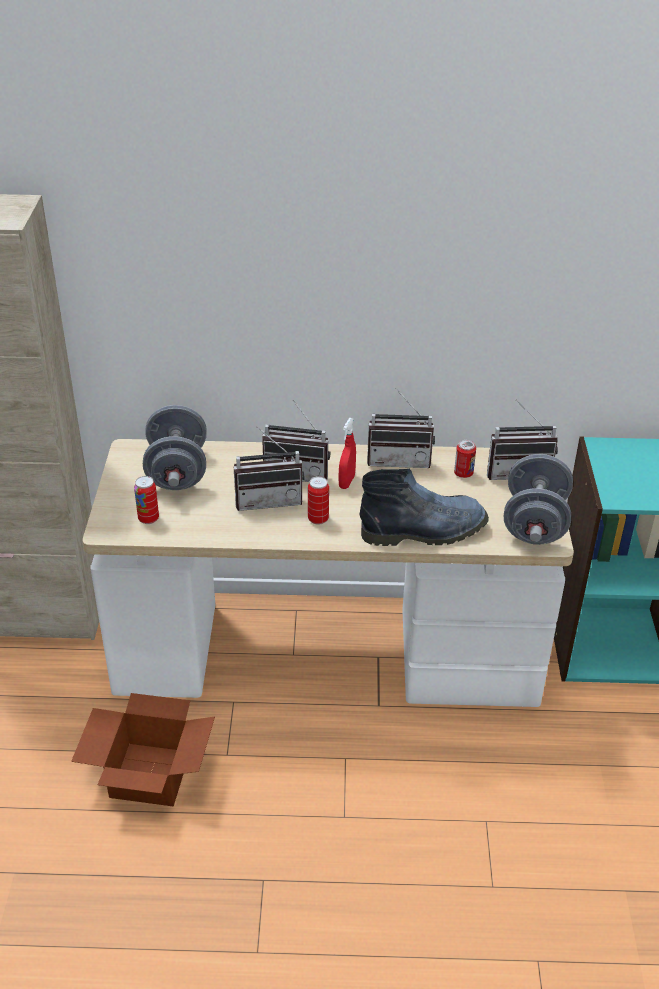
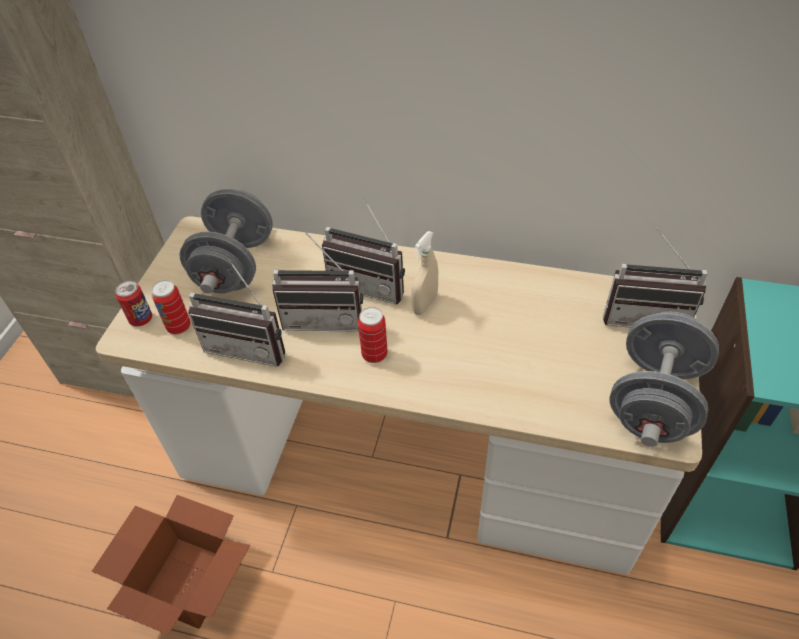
camera: 15 degrees right, 10 degrees up
(346, 482) = (425, 304): red spray bottle -> beige spray bottle
(399, 459) = (497, 280): radio -> radio (250, 346)
(425, 530) = (505, 391): boot -> none
(463, 473) = (573, 310): can -> can (141, 319)

